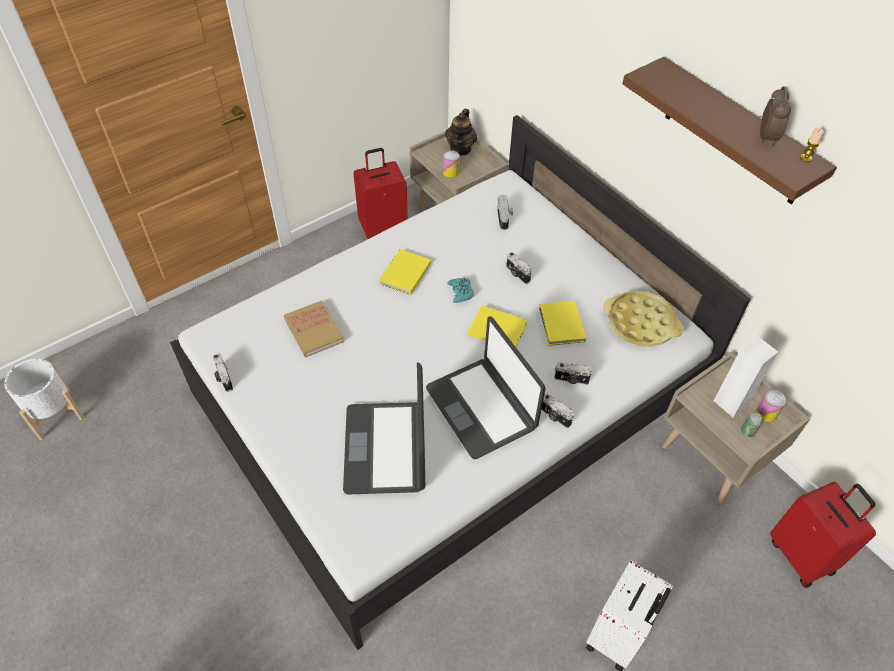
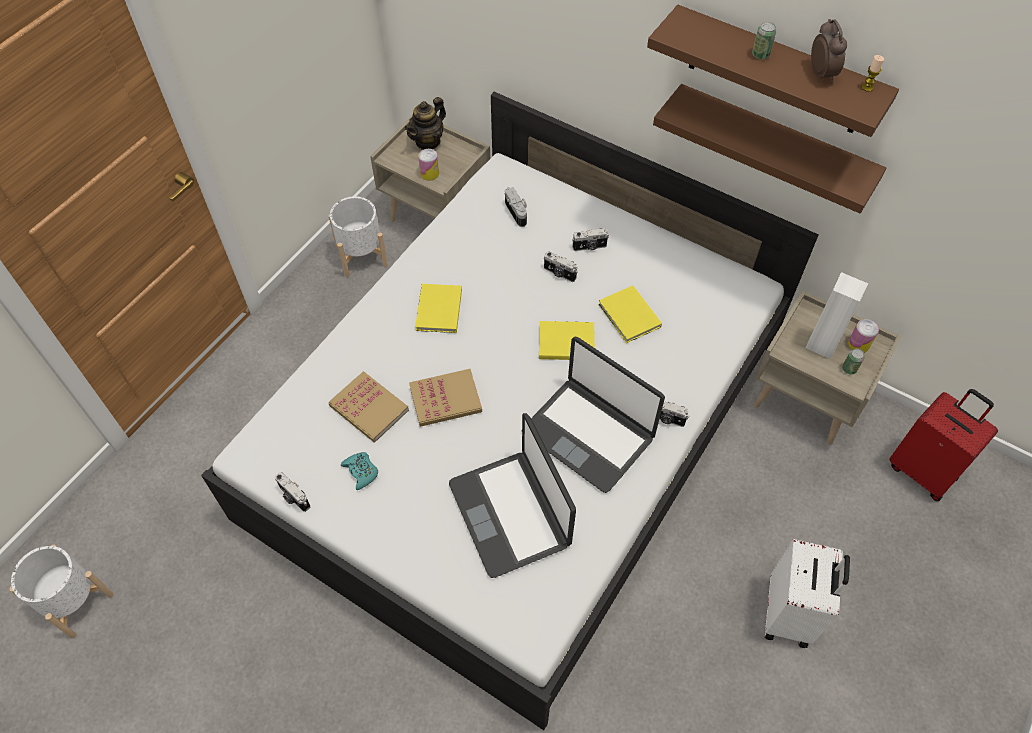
camera: 20 degrees left, 5 degrees up
(377, 342) = (445, 399): none -> book
(383, 228) = (361, 255): red suitcase -> white planter
(460, 292) = (509, 313): turquoise game controller -> turquoise game controller (361, 472)
(461, 148) = (428, 141): teapot -> teapot turned 45 degrees clockwise
(571, 380) = (665, 373): camera -> camera (589, 247)
(641, 323) = (707, 288): yellow tray -> none
(718, 110) = (760, 55): none -> can
(724, 206) = (773, 147): none -> brown shelf

